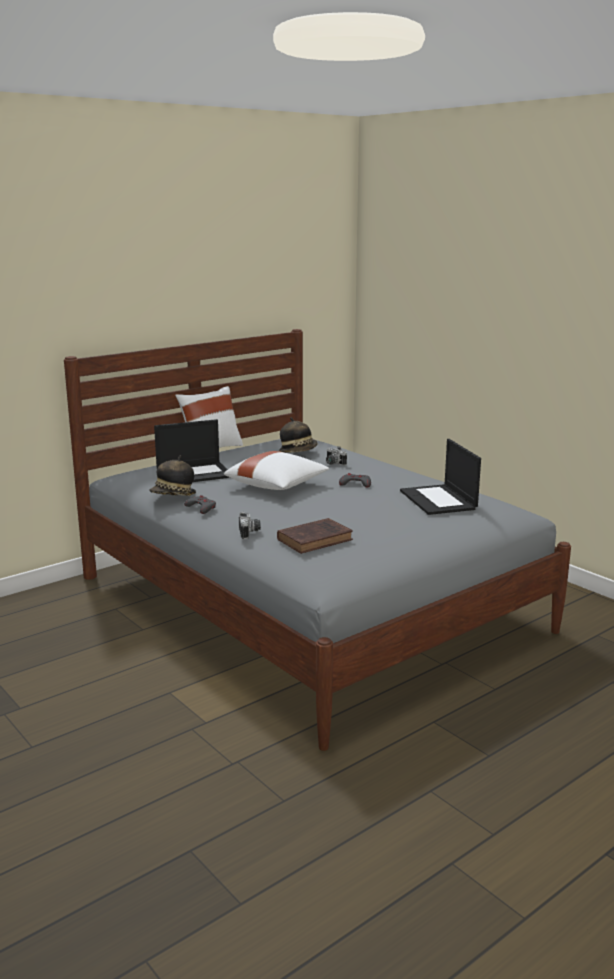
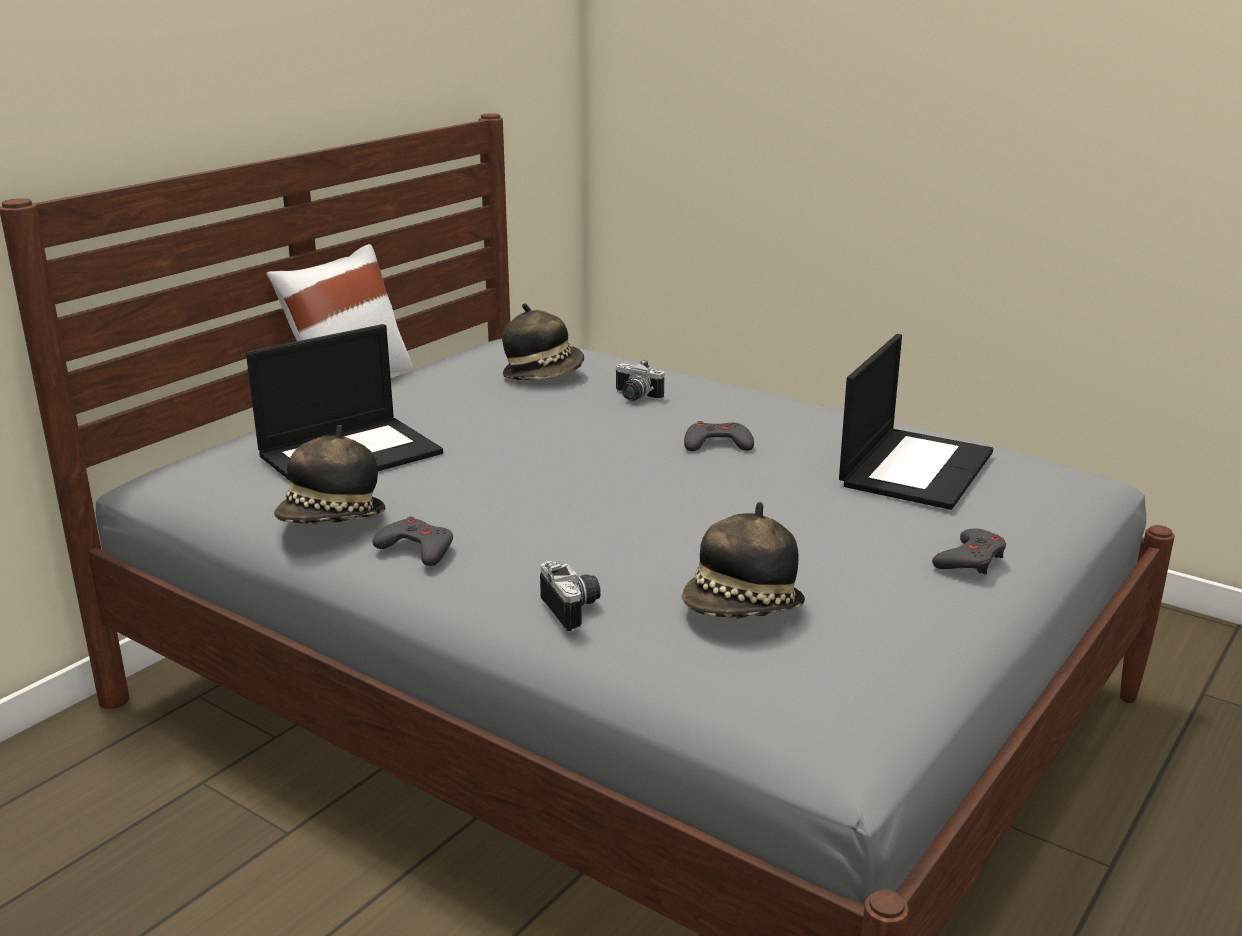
camera: 15 degrees left, 5 degrees up
(277, 486) = (556, 467): white pillow -> none
(316, 539) = (742, 610): brown book -> hat
(431, 534) = (970, 559): none -> grey game controller
(439, 500) = (915, 468): laptop -> laptop turned 120 degrees counterclockwise

